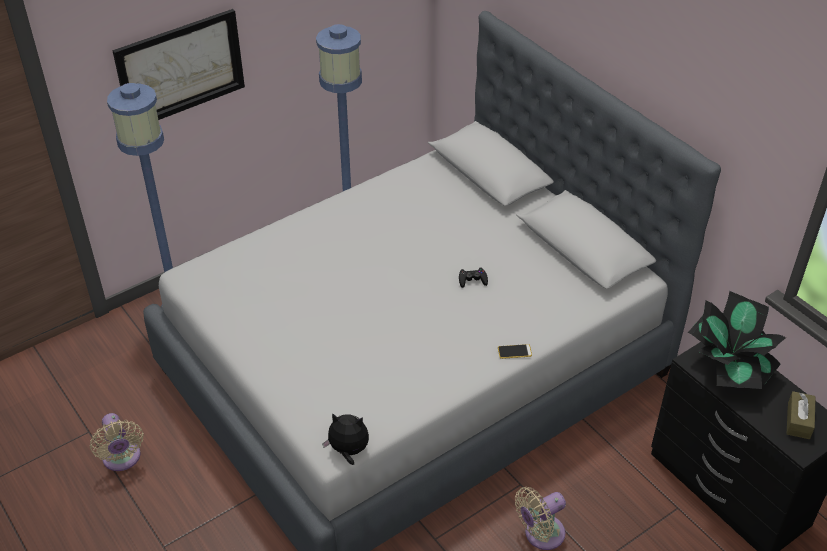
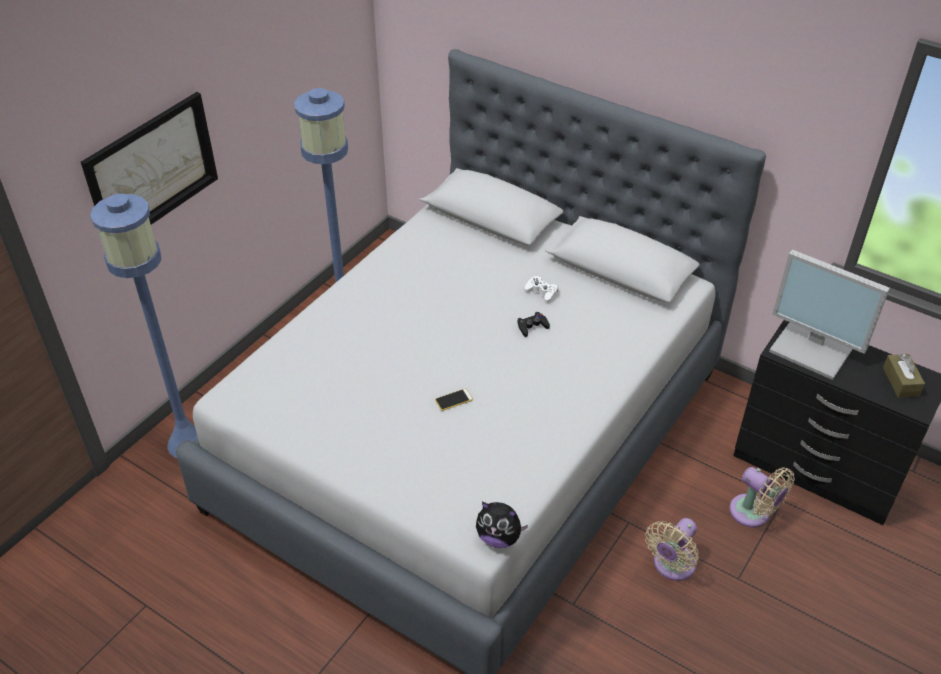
camera: 20 degrees left, 0 degrees up
(122, 459) = (199, 624): beige fan -> beige fan (753, 514)
(348, 451) = (499, 538): plush toy -> plush toy turned 150 degrees counterclockwise
(497, 252) = (541, 292): none -> white game controller
(514, 351) = (611, 387): phone -> phone (453, 400)
(729, 367) = (814, 348): potted plant -> monitor

